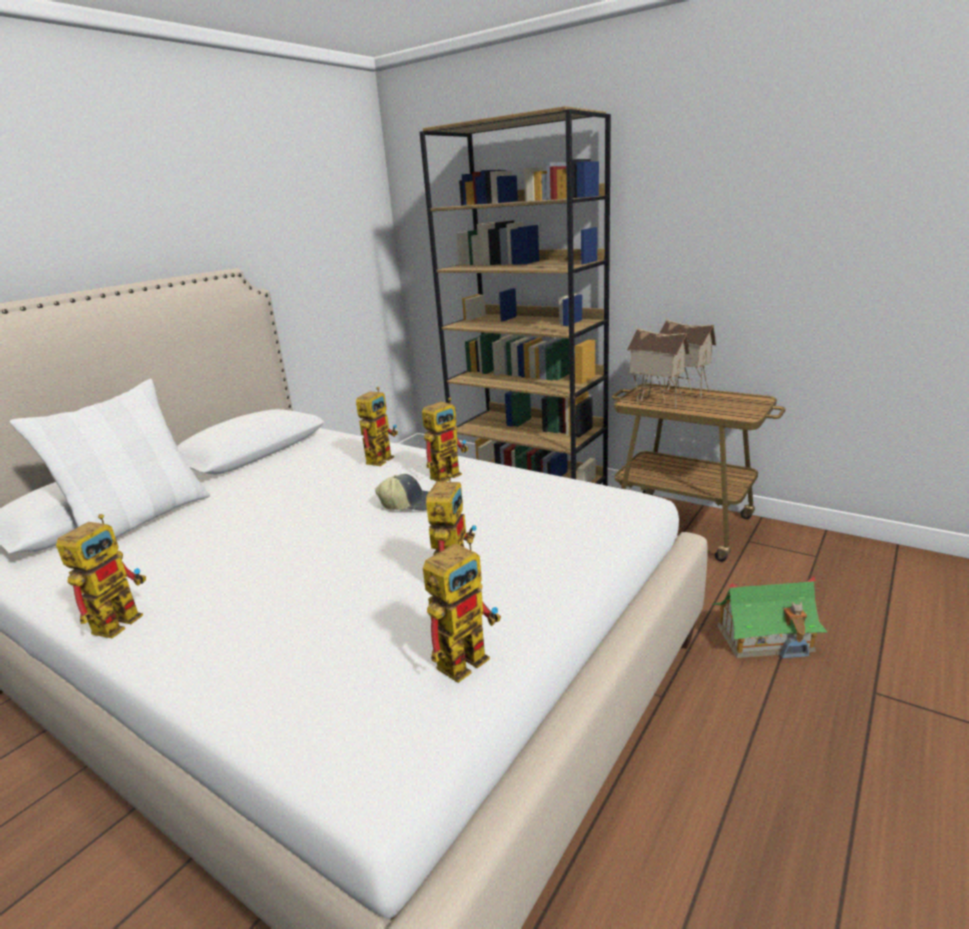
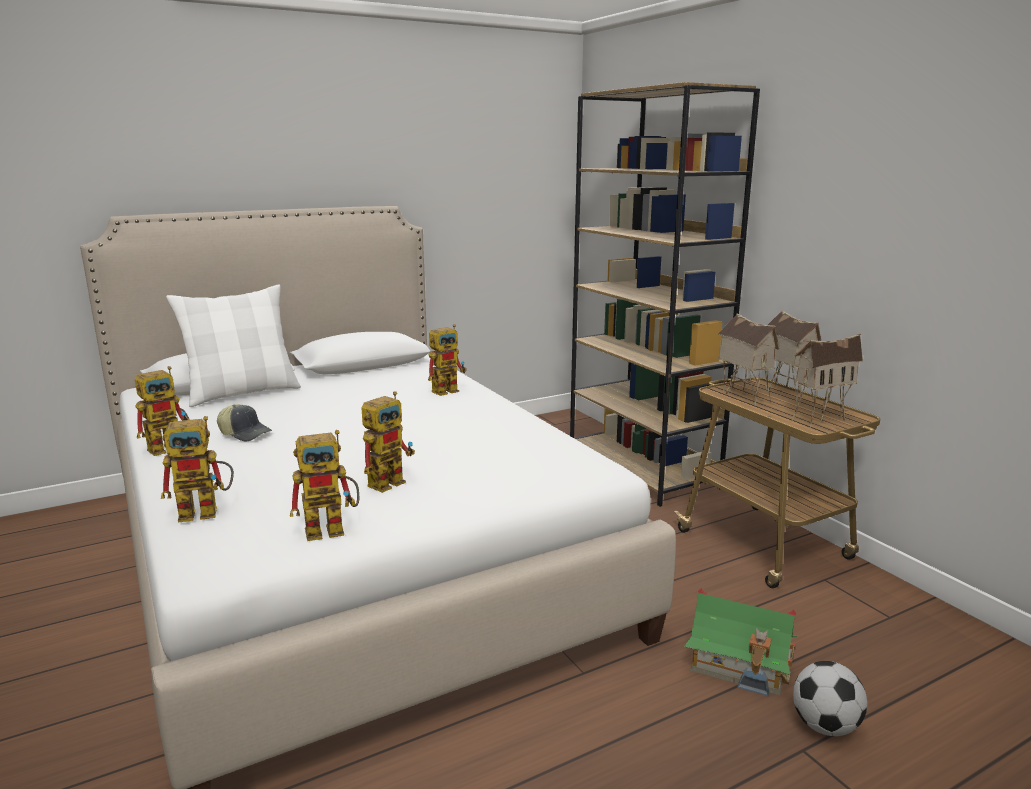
camera: 25 degrees right, 5 degrees down
(410, 503) = (425, 427): cap -> cap (245, 433)
(449, 473) = (483, 413): toy robot -> toy robot (207, 511)
(735, 407) = (819, 418): none -> toy house
(867, 665) = (824, 726): none -> football

